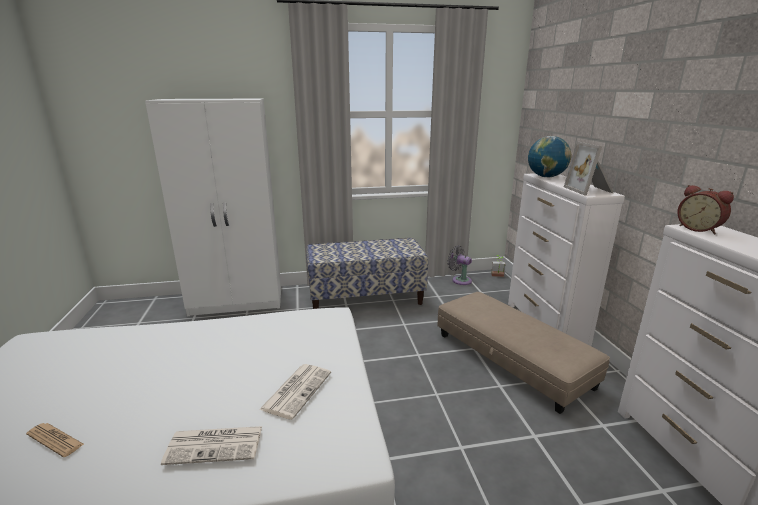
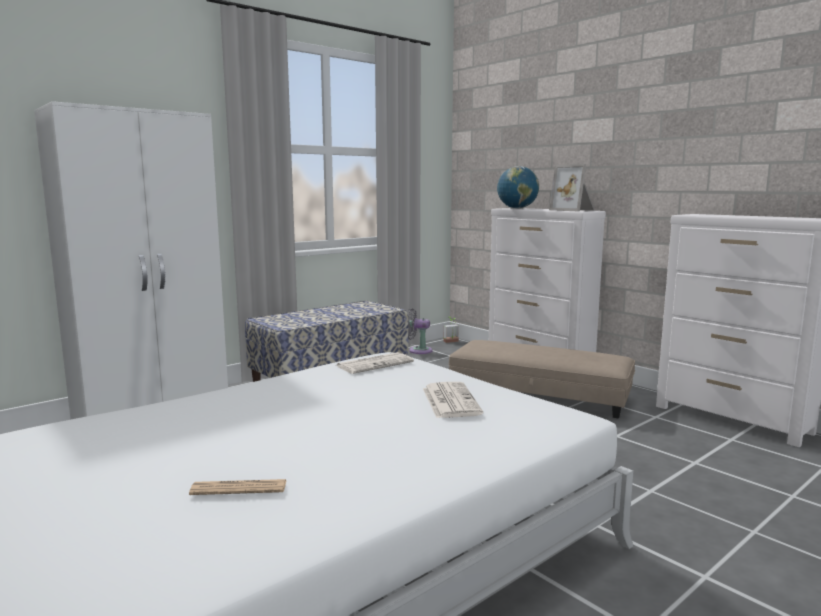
camera: 30 degrees left, 10 degrees down
(216, 444) = (440, 442): newspaper -> newspaper (375, 364)
(699, 229) = (695, 214): alarm clock -> none

